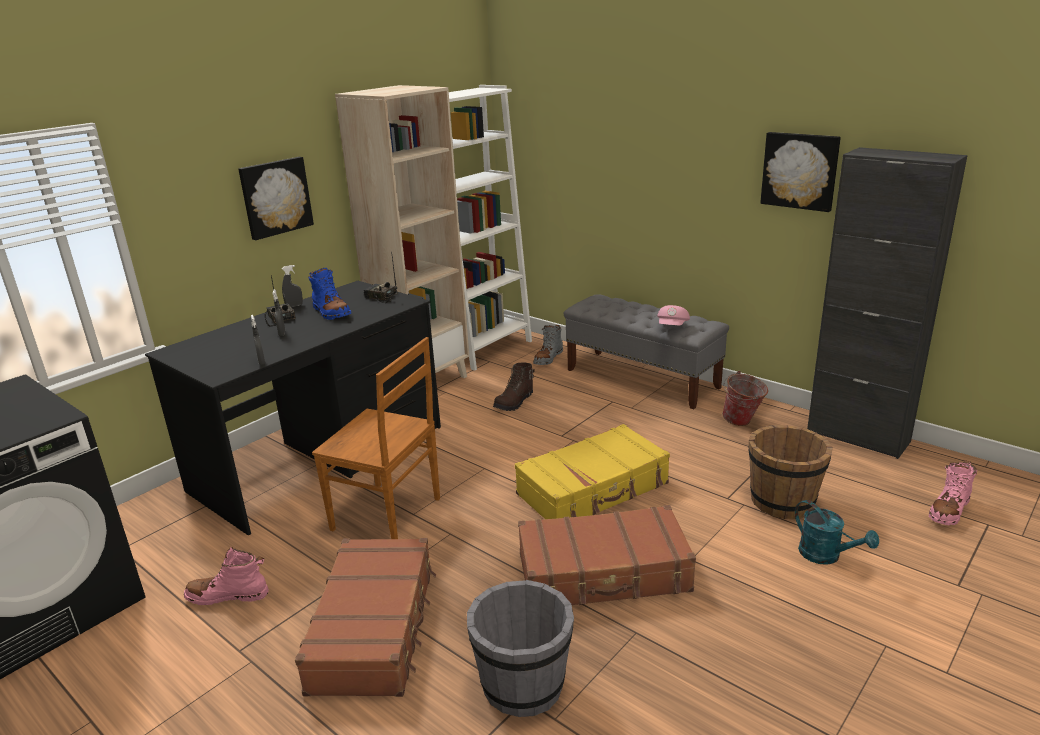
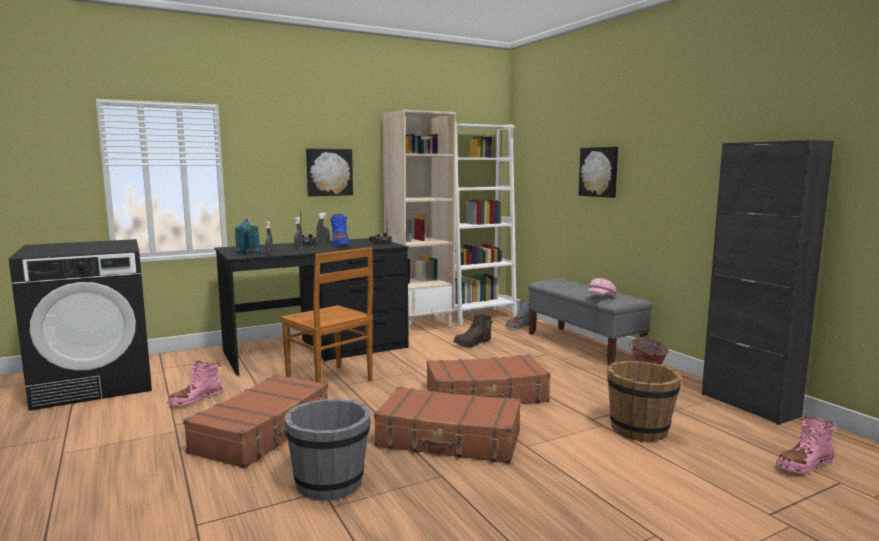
camera: 20 degrees right, 15 degrees down
(228, 596) = (196, 399): pink boot -> pink boot turned 75 degrees counterclockwise
(593, 489) = (486, 395): yellow suitcase -> brown suitcase
(800, 170) = (704, 169): picture -> picture (599, 172)
(826, 556) = (650, 468): turquoise watering can -> turquoise watering can (248, 253)

